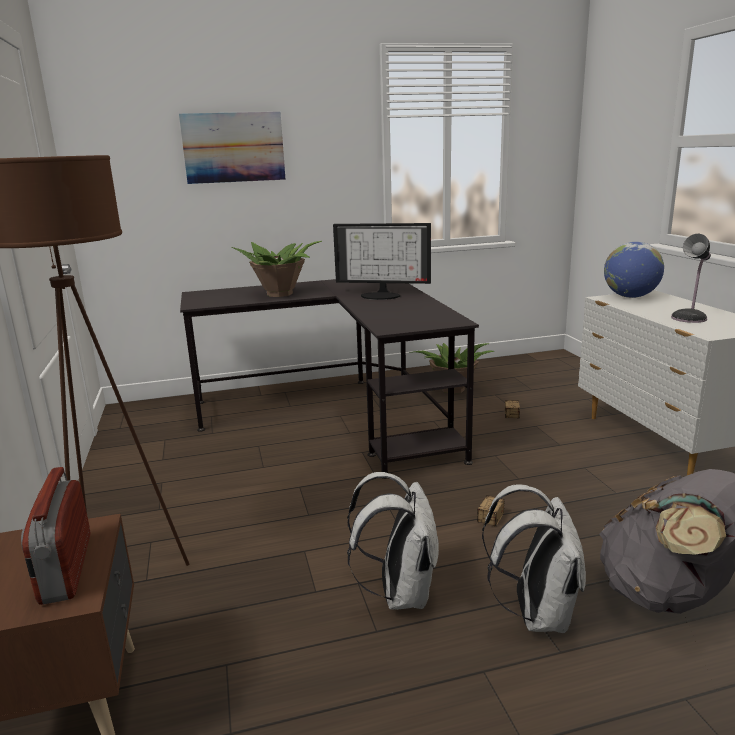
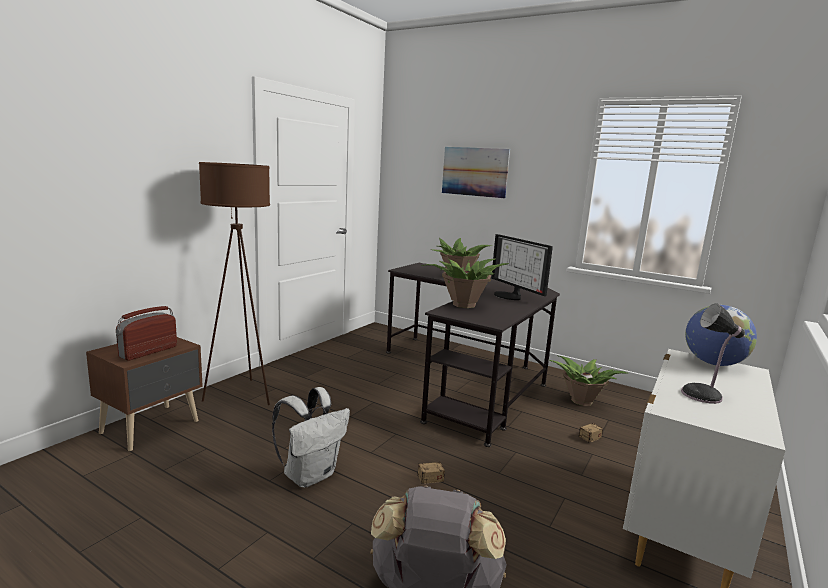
camera: 45 degrees right, 5 degrees down
(379, 316) = (463, 305): none -> potted plant
(536, 613) = (343, 534): white backpack -> none

